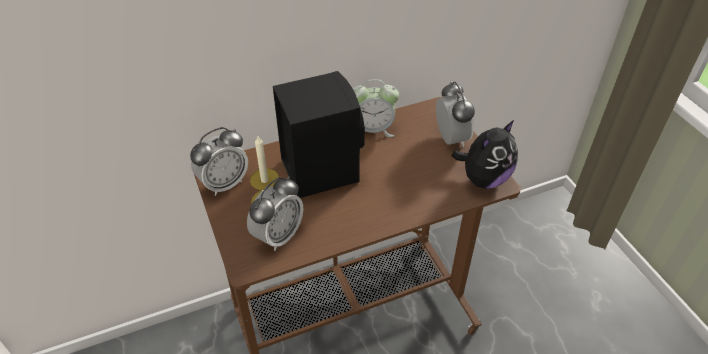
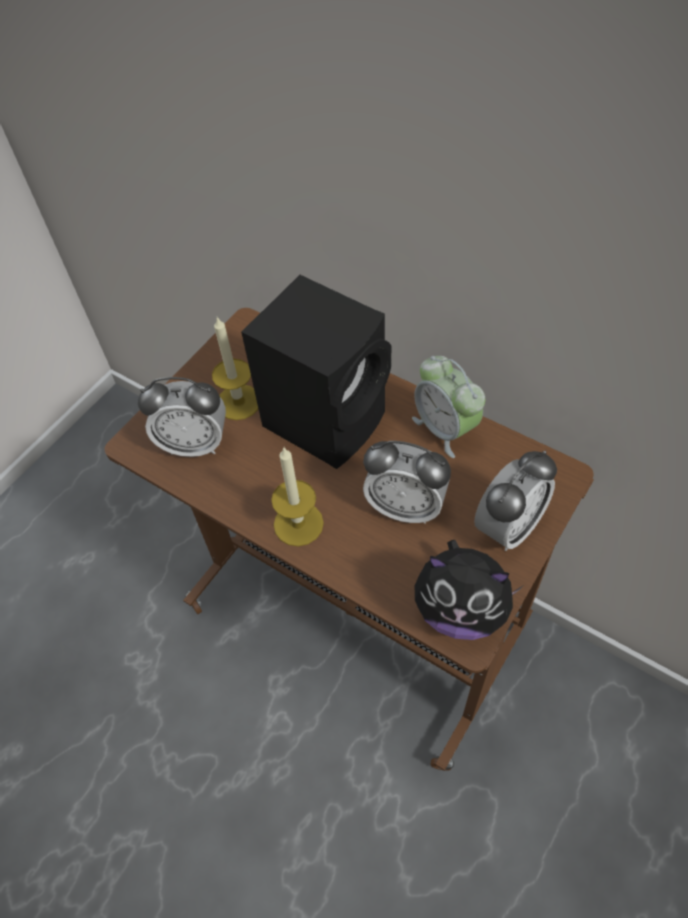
camera: 60 degrees right, 10 degrees up
(224, 183) = (236, 349): alarm clock -> alarm clock (405, 506)
(381, 215) = (298, 524): none -> candle

